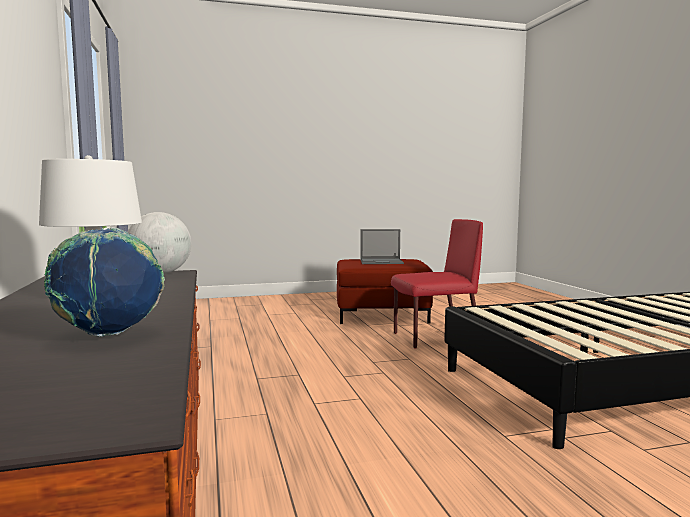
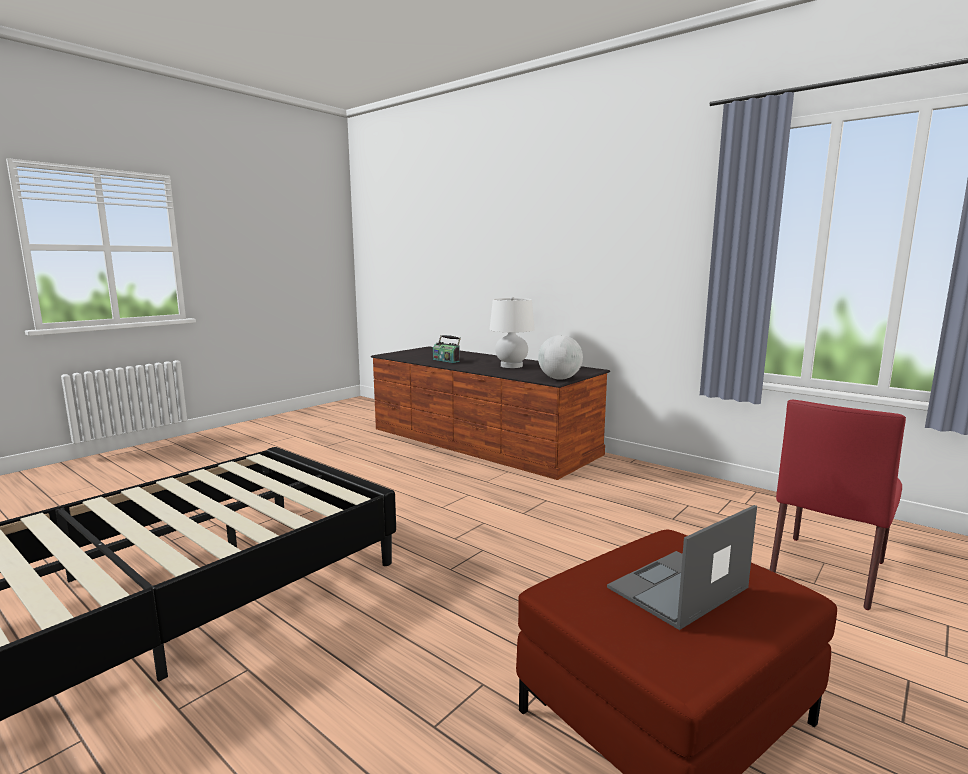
camera: 145 degrees right, 5 degrees up
(109, 335) = (446, 360): globe -> radio
(434, 338) = (459, 639): red chair -> red chair (827, 569)

